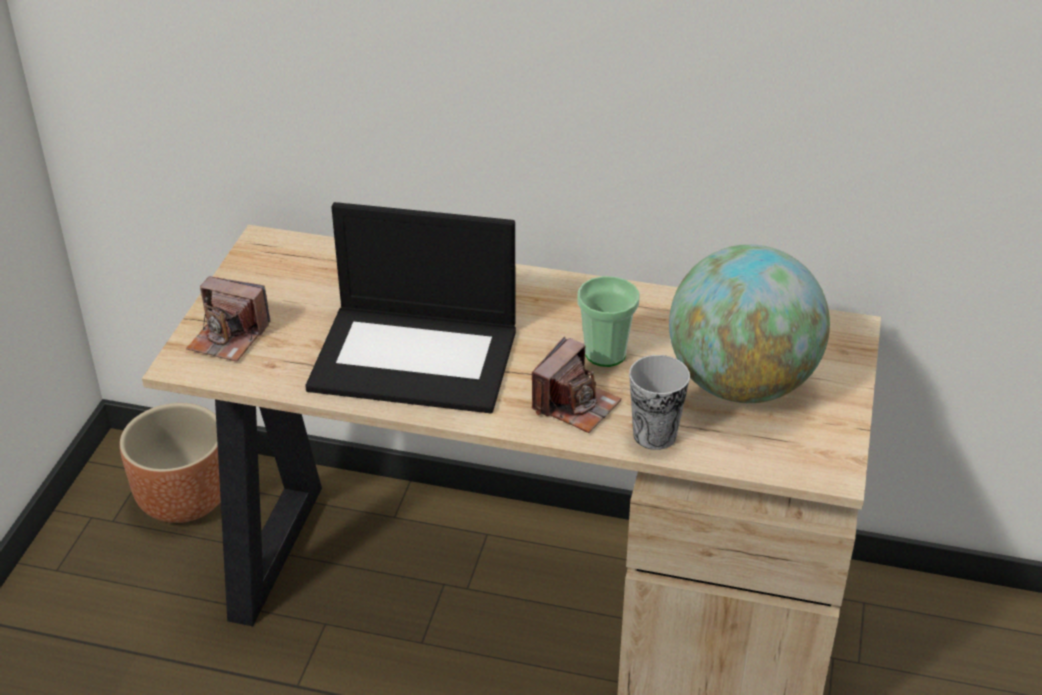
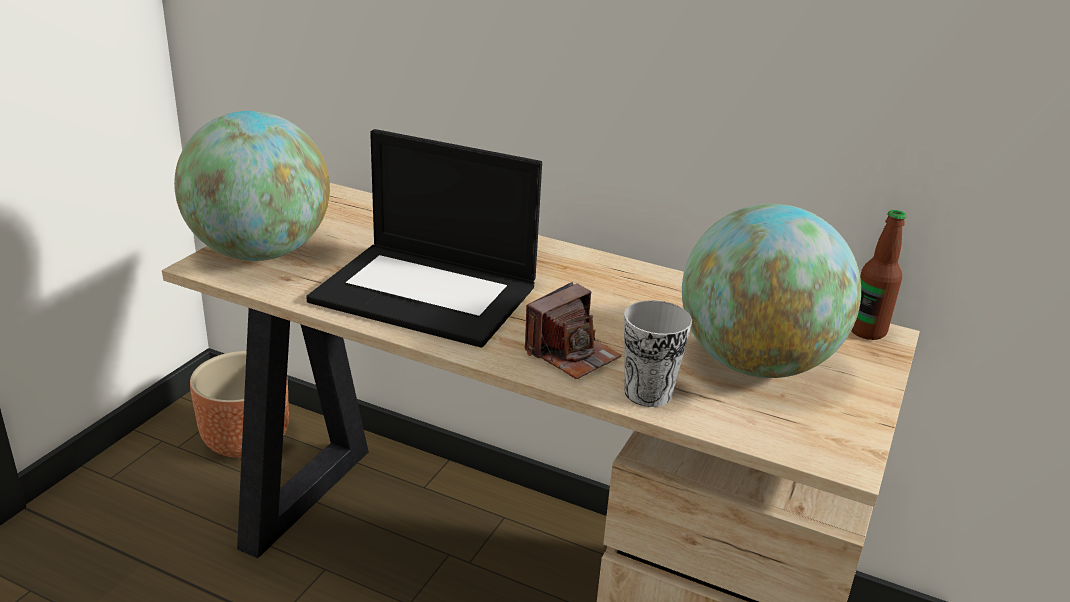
camera: 10 degrees right, 10 degrees down
(229, 337) = (260, 253): camera -> globe
(605, 354) = (618, 318): cup -> none
(834, 326) = (867, 331): none -> bottle

